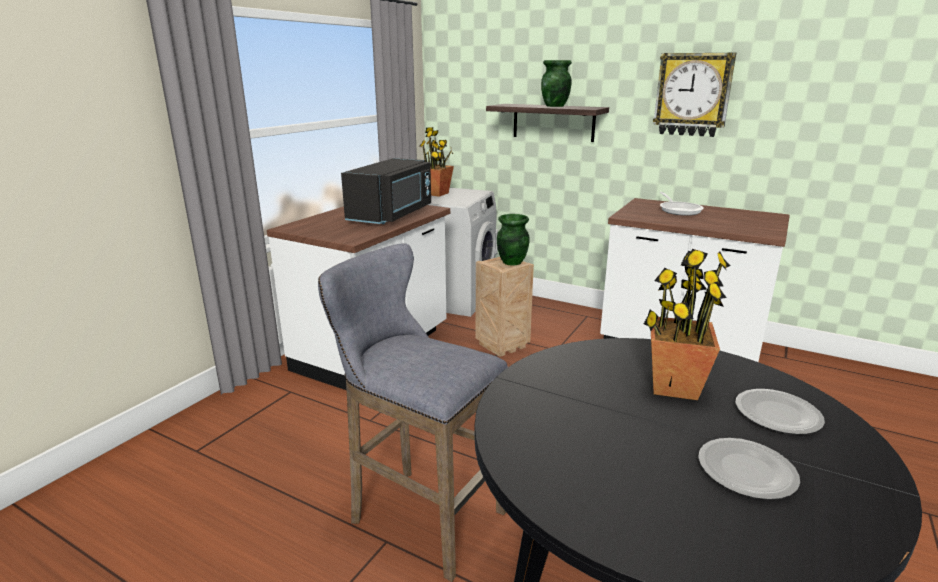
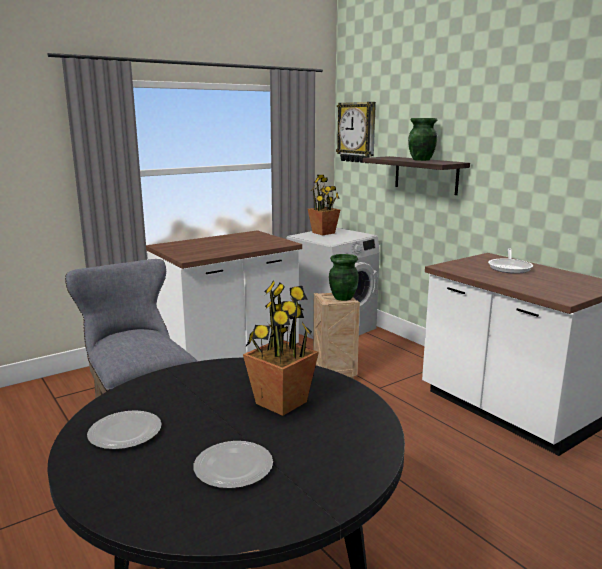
camera: 25 degrees right, 5 degrees down
(392, 215) = (248, 244): black microwave -> none
(692, 95) = (541, 153): wall clock -> wall clock (357, 132)
(777, 415) = (329, 441): plate -> plate (124, 433)

